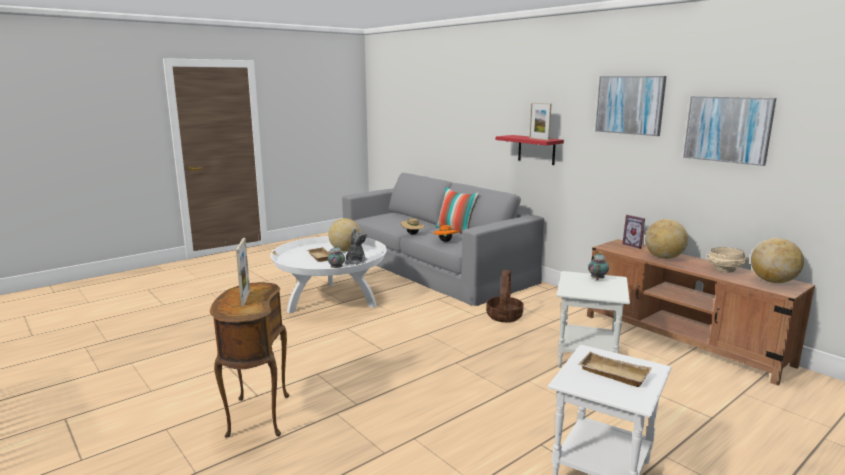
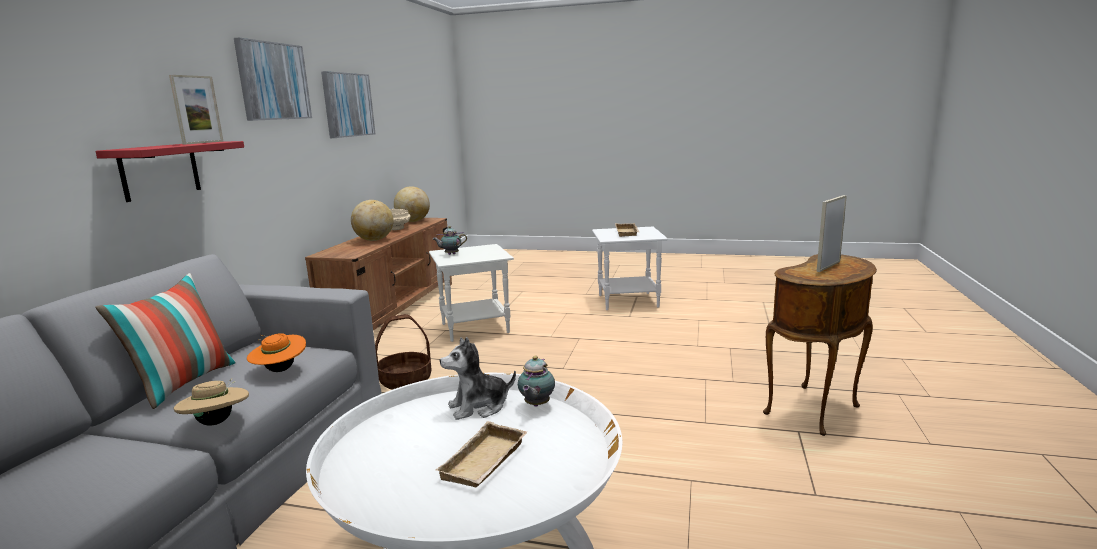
camera: 125 degrees left, 0 degrees up
(345, 250) = (402, 456): globe -> none
(634, 245) = (333, 250): picture frame -> none

